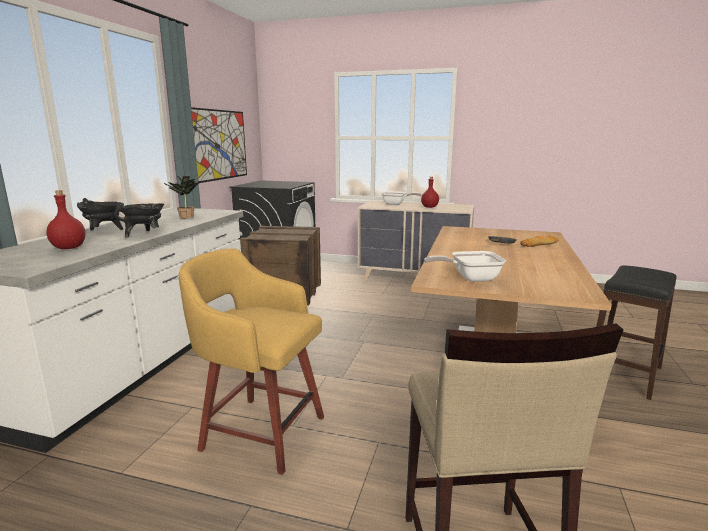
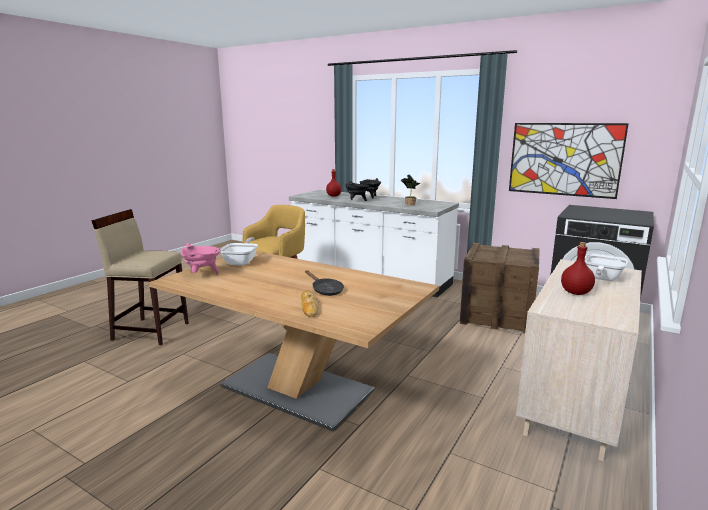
camera: 105 degrees right, 0 degrees up
(542, 285) = (202, 275): none -> pink cooking pot
(623, 373) = (207, 464): black stool -> none

